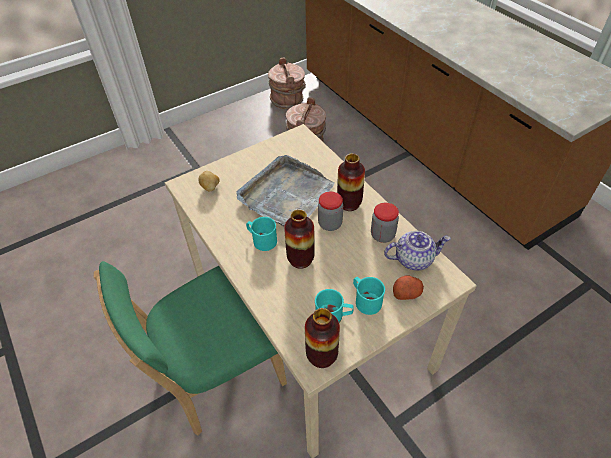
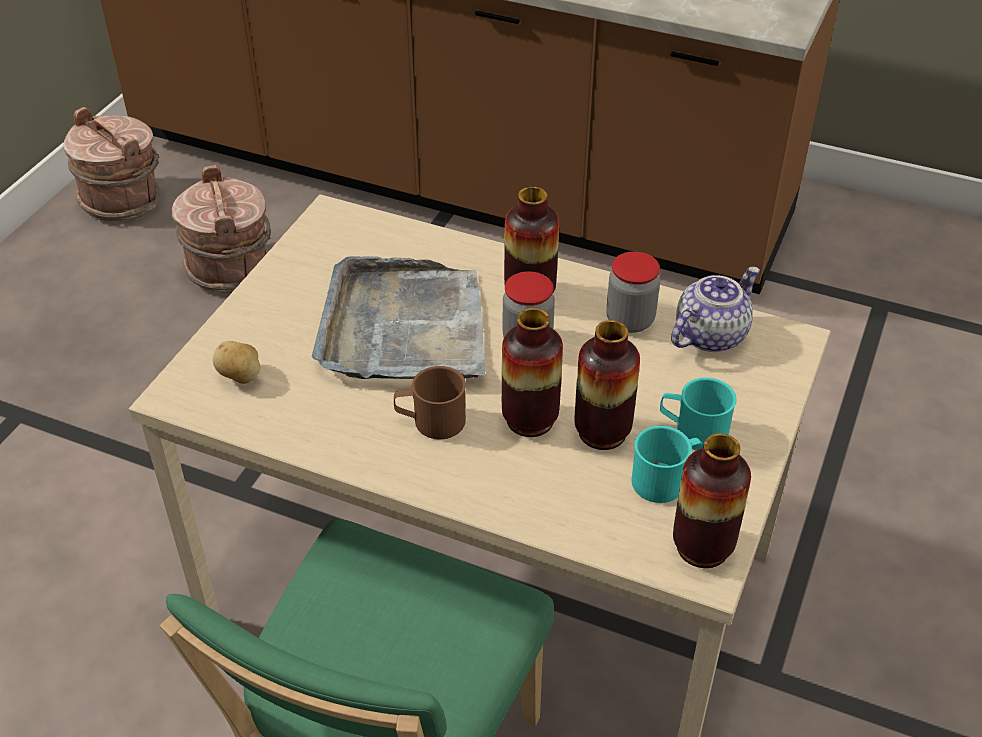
camera: 35 degrees left, 5 degrees down
(262, 240) = (431, 421): turquoise mug -> brown mug
(325, 280) = (602, 432): none -> vase
(406, 292) = (744, 389): potato -> none

